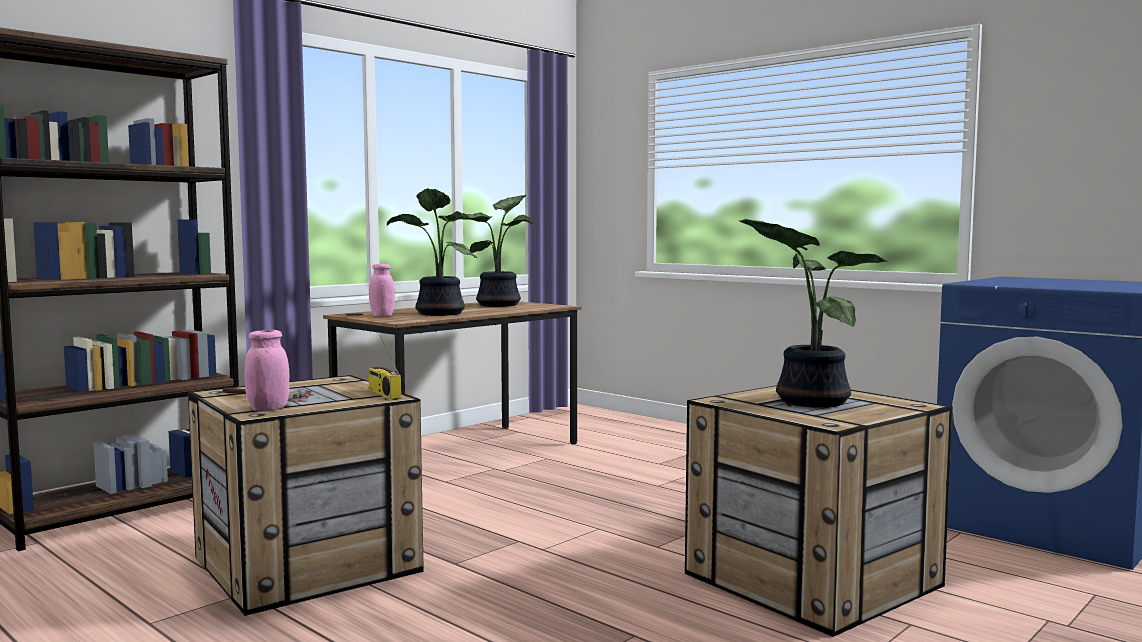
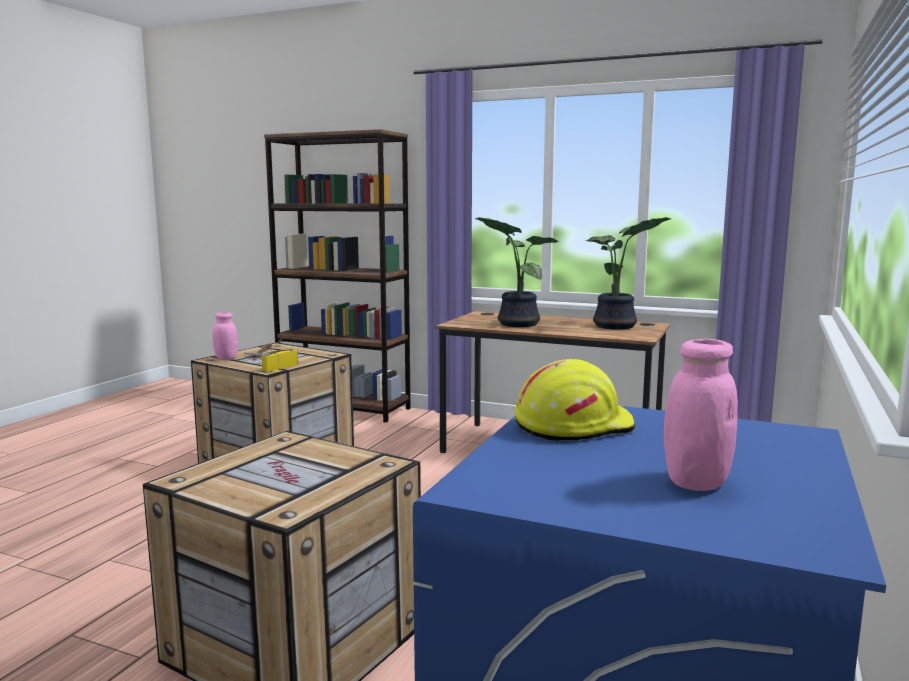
camera: 70 degrees right, 5 degrees up
(382, 316) = (481, 318): pink jar -> pink jar (696, 482)
(807, 401) = (293, 467): potted plant -> none
(1010, 283) = (573, 425): none -> yellow hard hat

